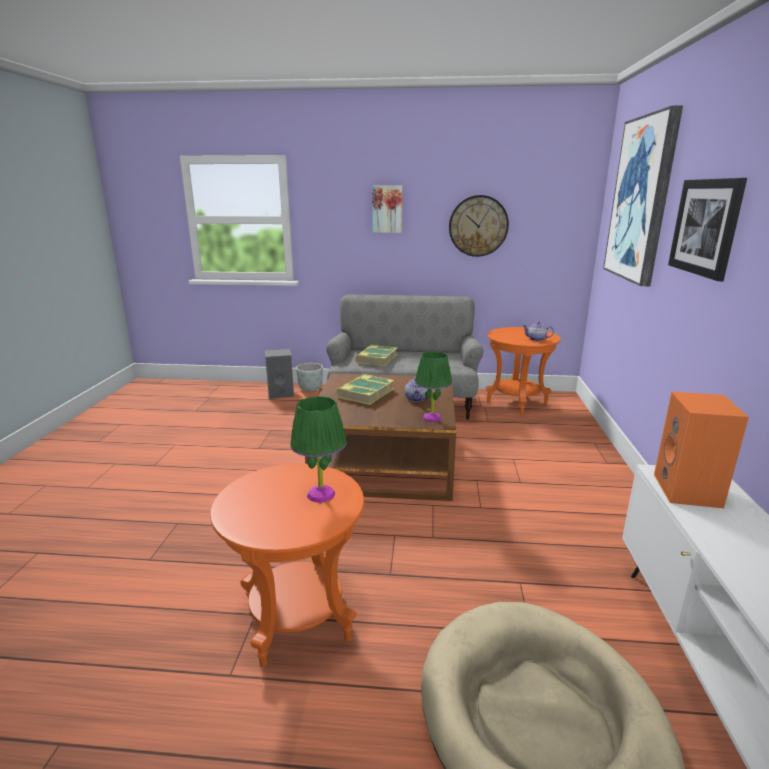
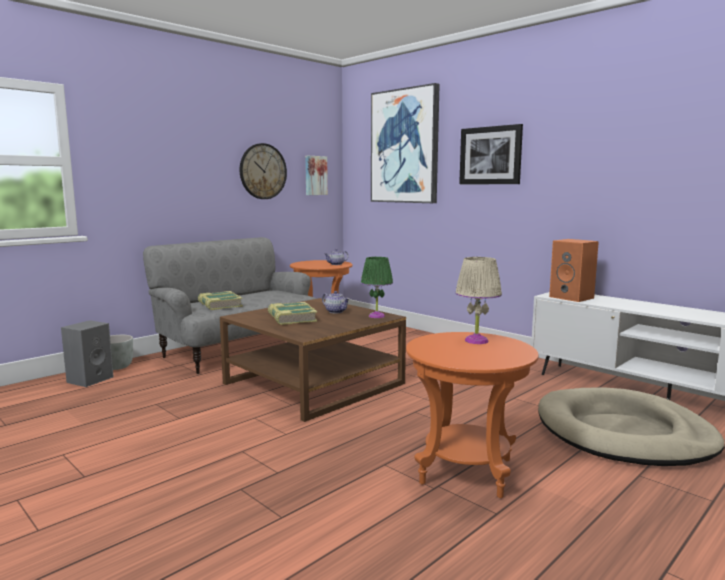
camera: 50 degrees left, 10 degrees down
(321, 495) = (476, 341): green table lamp -> beige table lamp
(387, 209) = (182, 153): picture -> picture (315, 175)

